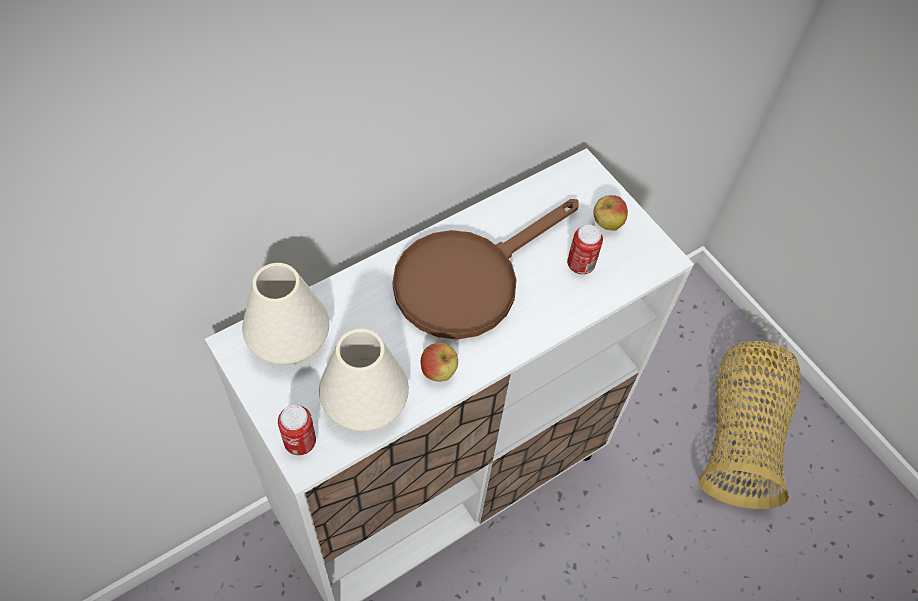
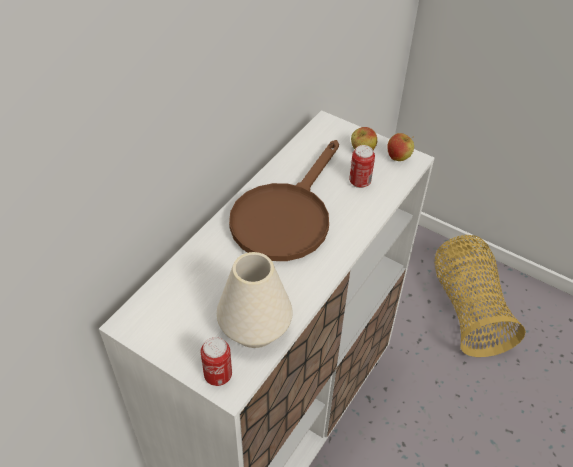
camera: 20 degrees left, 10 degrees down
(289, 341) = (171, 305): white vase -> none
(438, 372) = (299, 286): apple -> apple (398, 158)

